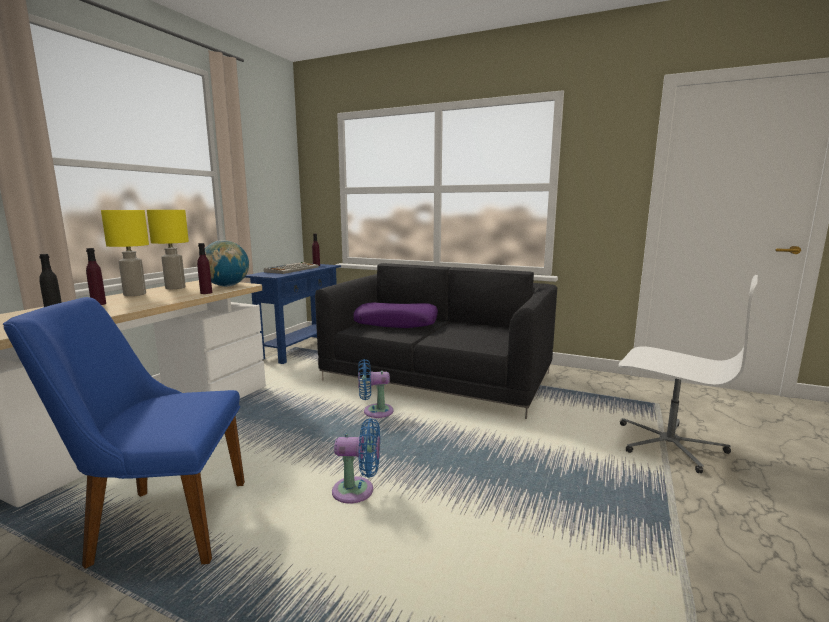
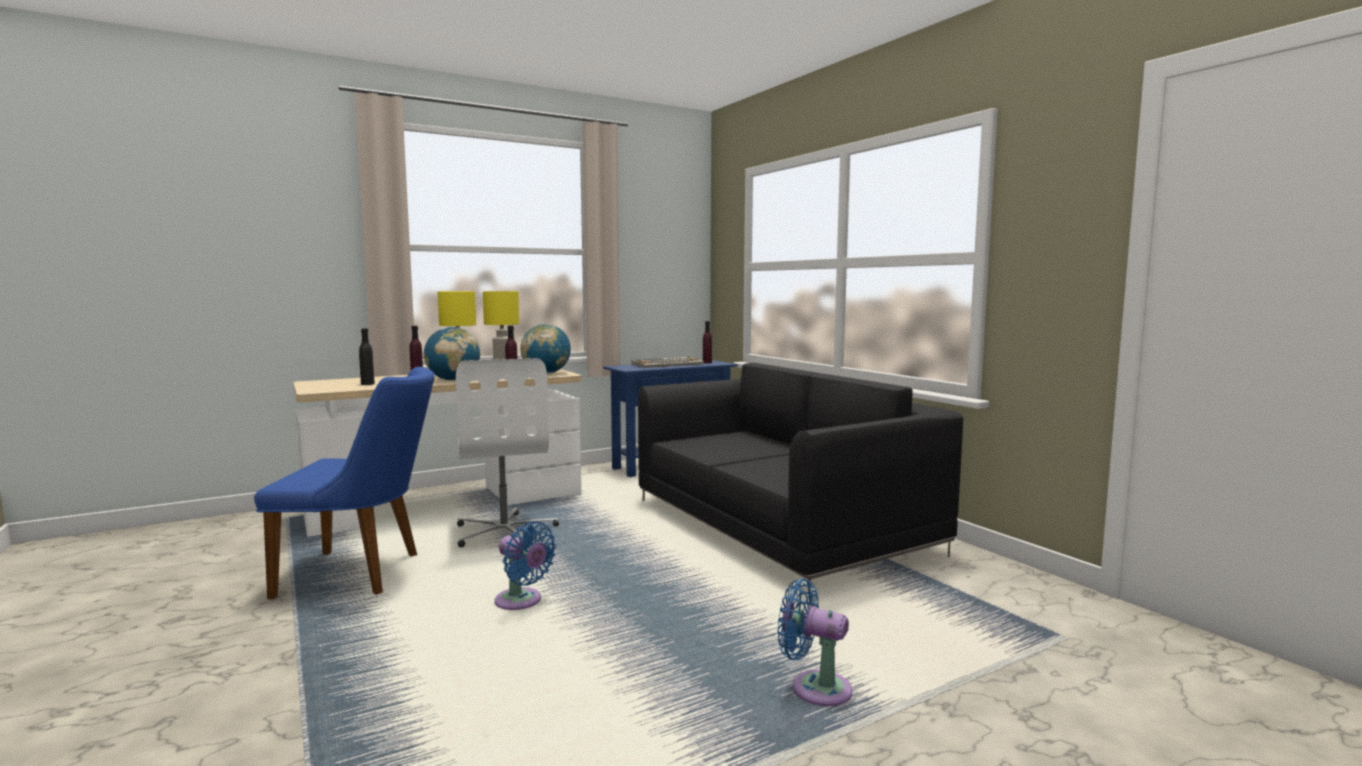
camera: 35 degrees right, 5 degrees down
(151, 302) = (453, 380): none -> globe
(157, 523) = (363, 574): blue chair -> blue chair turned 150 degrees clockwise
(374, 411) = (646, 542): blue fan -> blue fan (814, 687)
(396, 323) = (735, 442): purple pillow -> none
(668, 444) = (972, 684): white office chair -> white office chair (505, 531)

